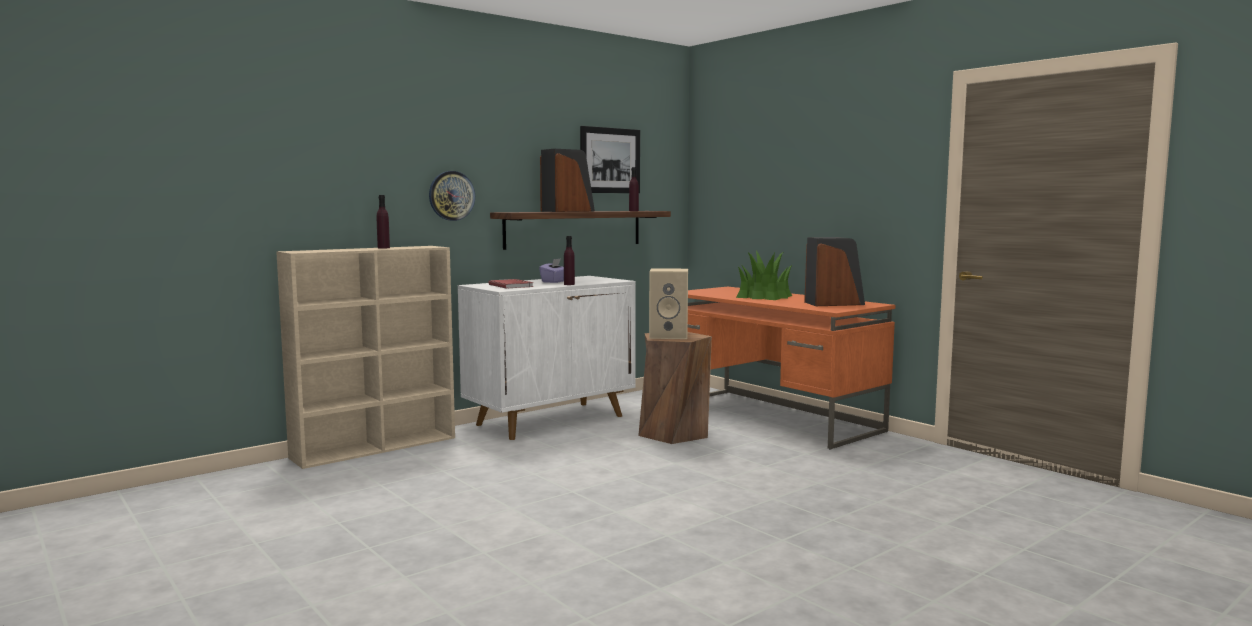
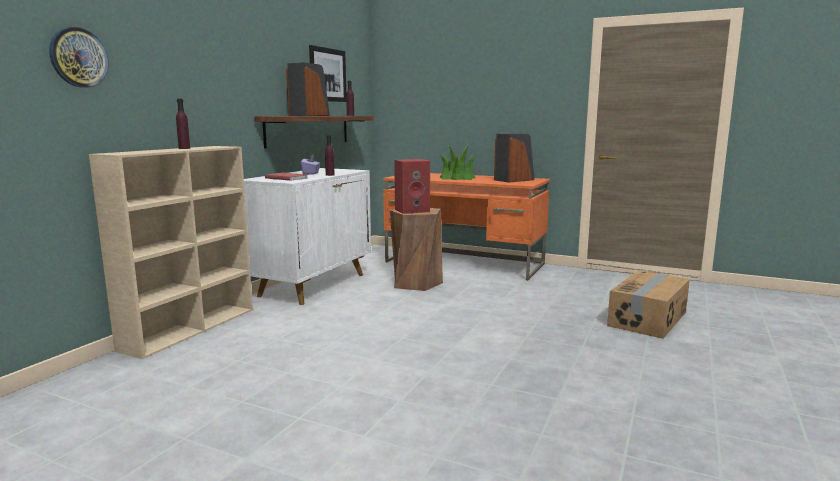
camera: 25 degrees left, 5 degrees up
(451, 195) = (226, 101): wall clock -> wall clock (78, 57)
(669, 336) = (412, 210): beige speaker -> red speaker
(938, 524) = (648, 319): none -> cardboard box

